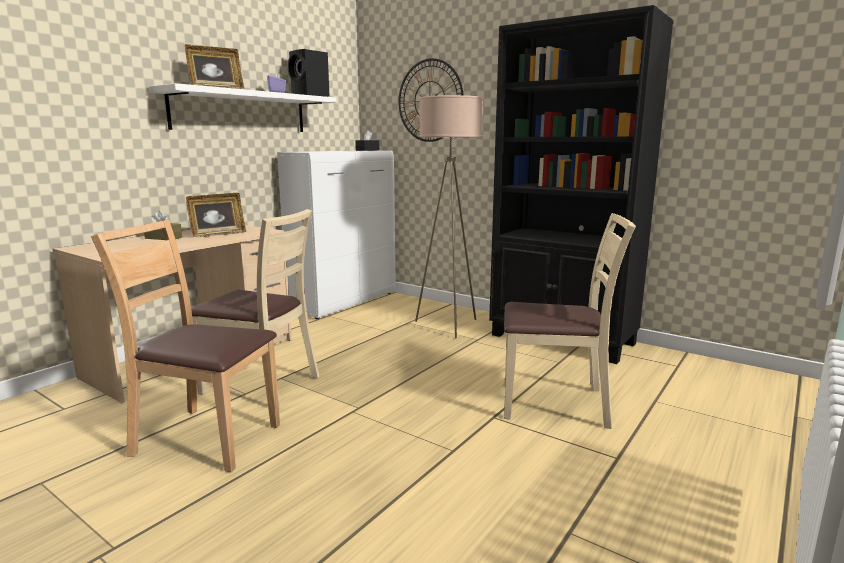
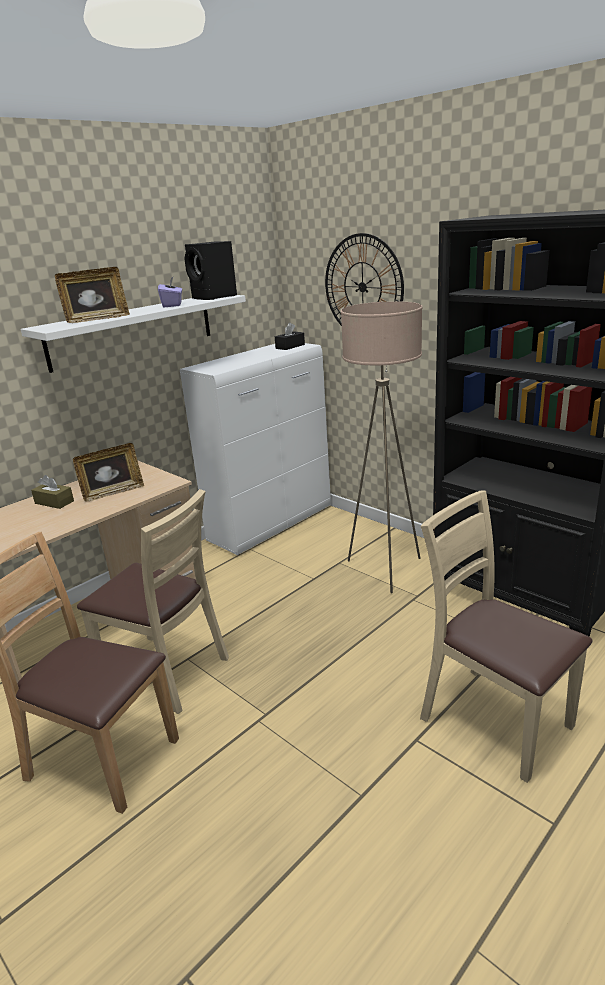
camera: 10 degrees right, 10 degrees up
(556, 404) = (494, 720): beige chair -> beige chair turned 150 degrees counterclockwise

